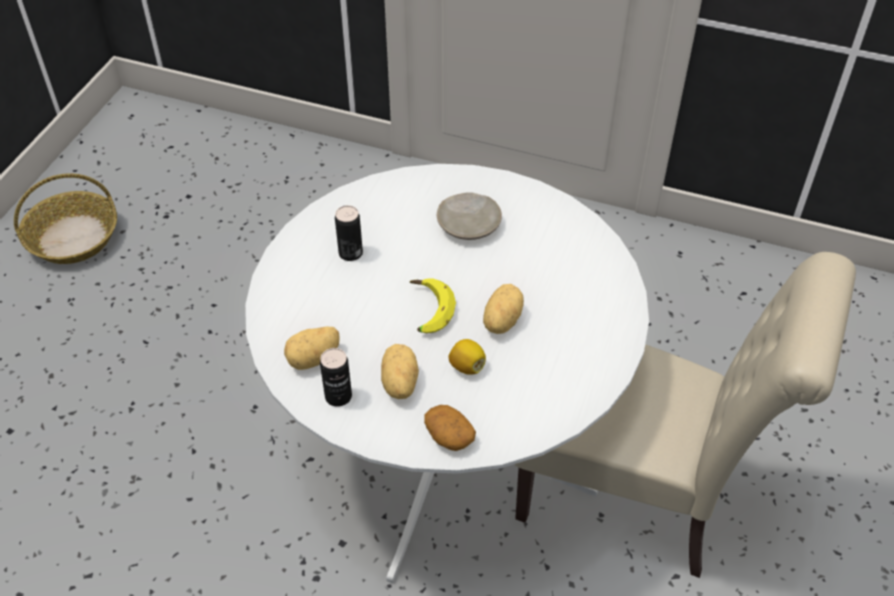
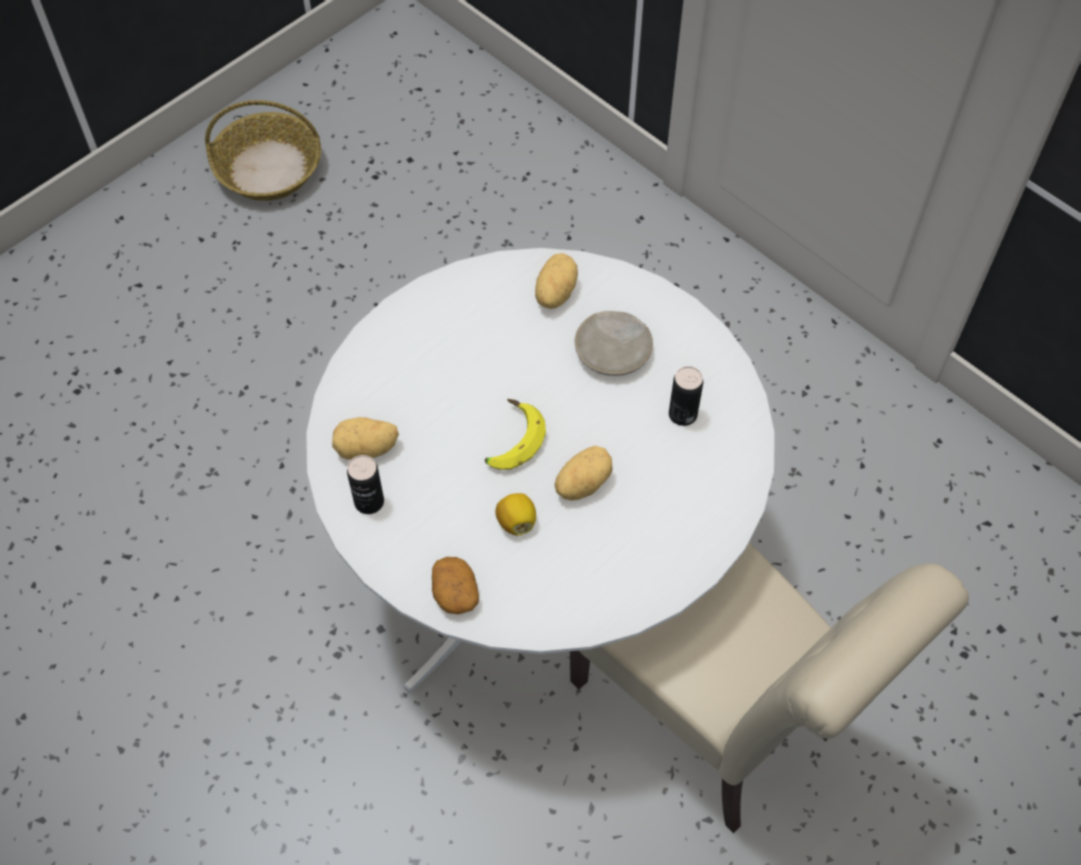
camera: 25 degrees right, 10 degrees up
(350, 253) = (467, 339): can -> can (682, 414)
(398, 383) = (436, 512): potato -> potato (554, 293)

